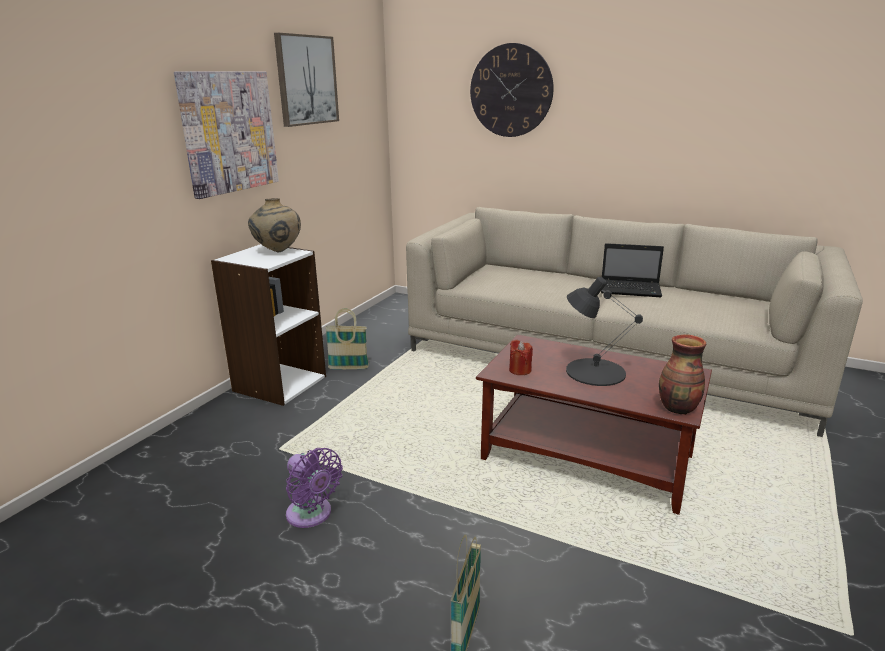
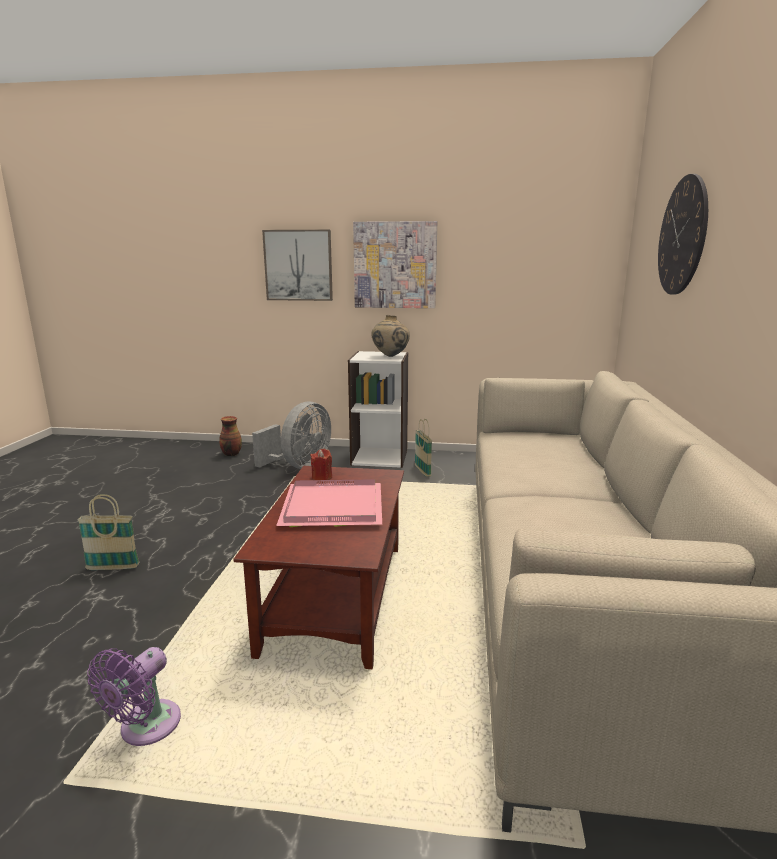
camera: 70 degrees right, 5 degrees down
(245, 441) = (300, 466): none -> grey fan
(306, 80) = (492, 228): picture -> picture (298, 265)
(311, 515) = (227, 501): purple fan -> purple fan (145, 728)
(594, 371) = (335, 506): black table lamp -> pink tray
(631, 290) = (584, 504): laptop -> none
(678, 408) = (266, 547): vase -> vase (231, 454)

